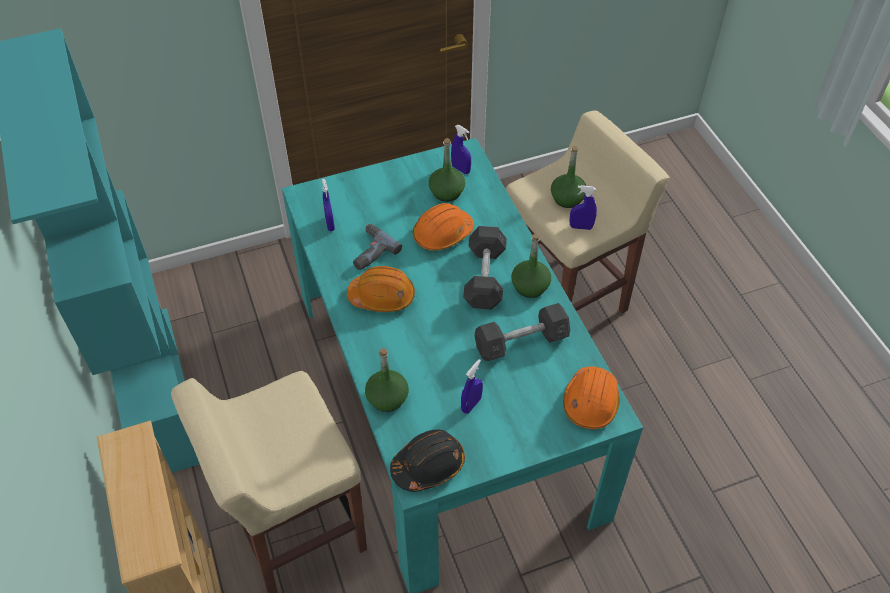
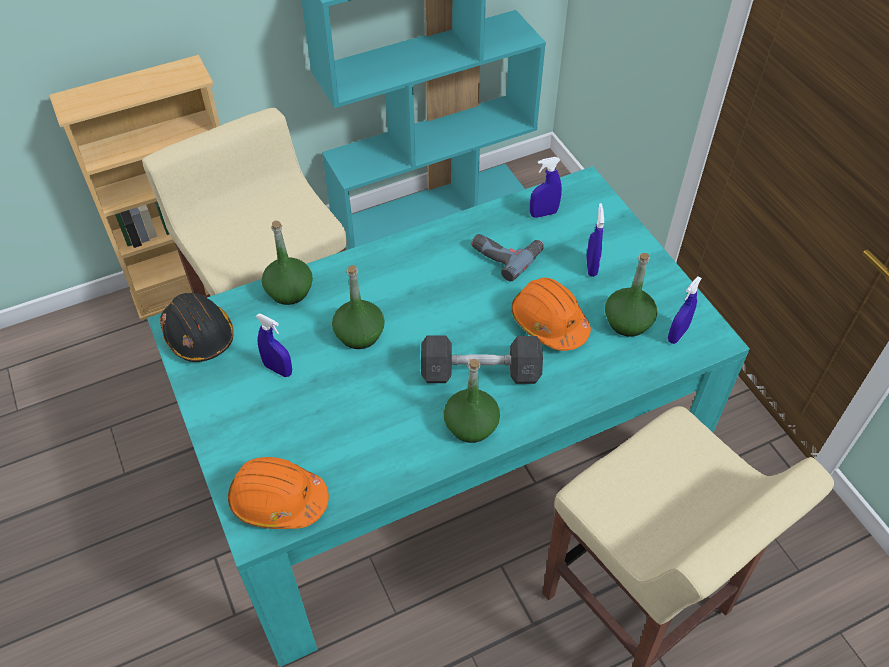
camera: 85 degrees right, 0 degrees up
(382, 296) = (436, 272): orange hard hat -> none
(521, 342) = (374, 418): grey dumbbell -> none
(567, 198) = (671, 483): green bottle -> green bottle (359, 334)
(581, 227) = (615, 501): blue spray bottle -> blue spray bottle (591, 267)

